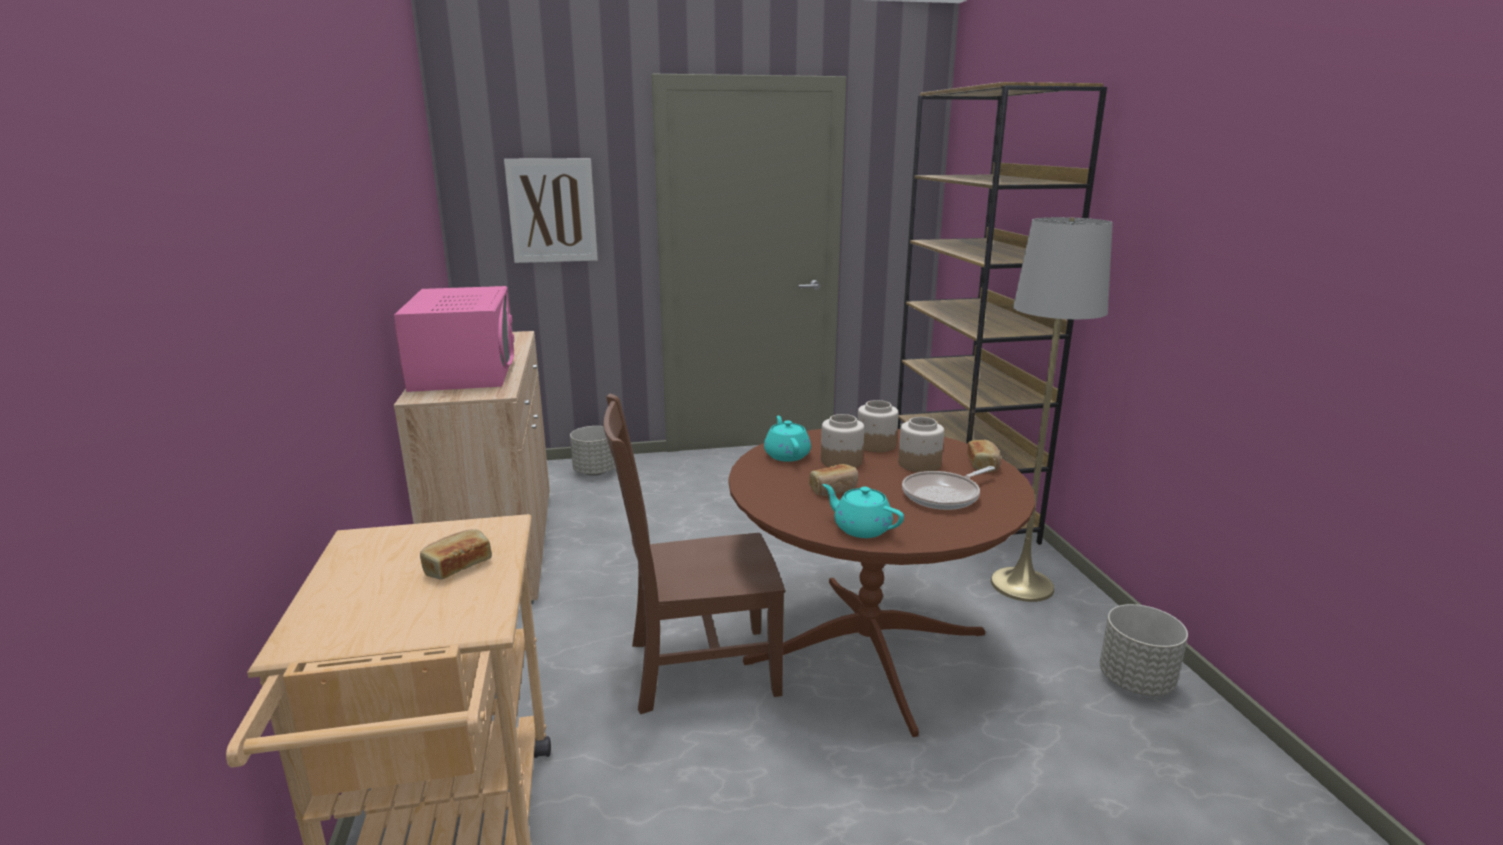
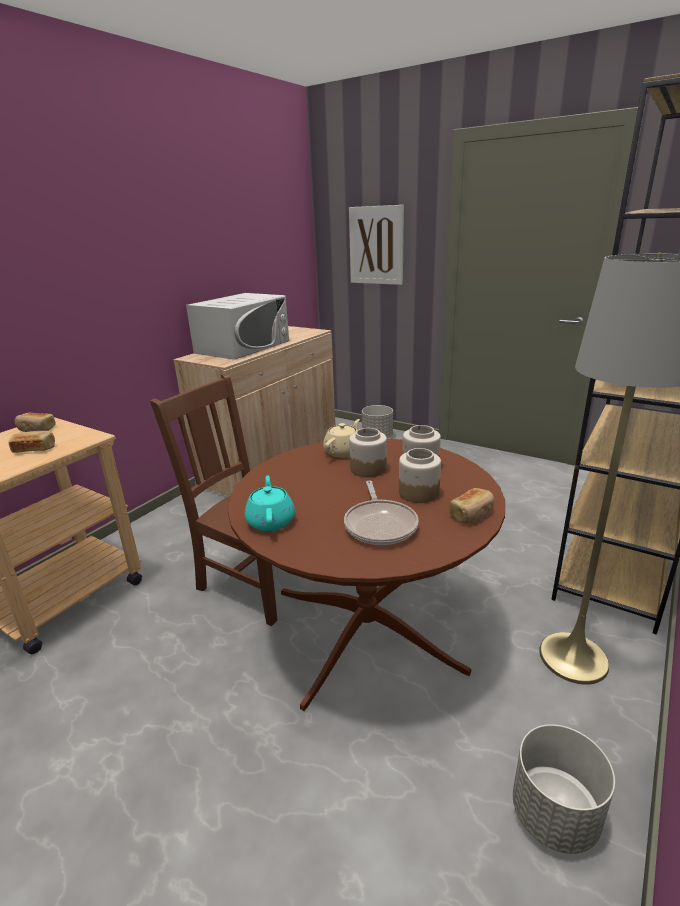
camera: 45 degrees right, 5 degrees up
(464, 370) = (243, 347): pink microwave -> white microwave
(786, 455) = (343, 451): turquoise teapot -> beige teapot
(834, 489) = (317, 487): bread -> bread (36, 429)
(944, 495) = (380, 524): frying pan -> frying pan turned 105 degrees counterclockwise

